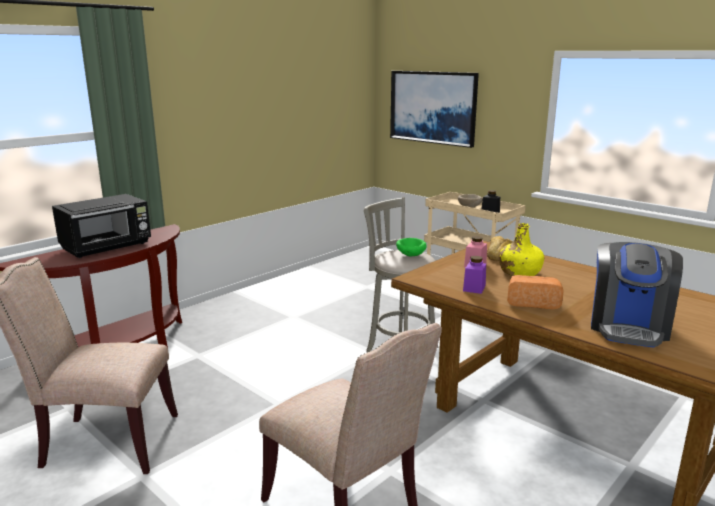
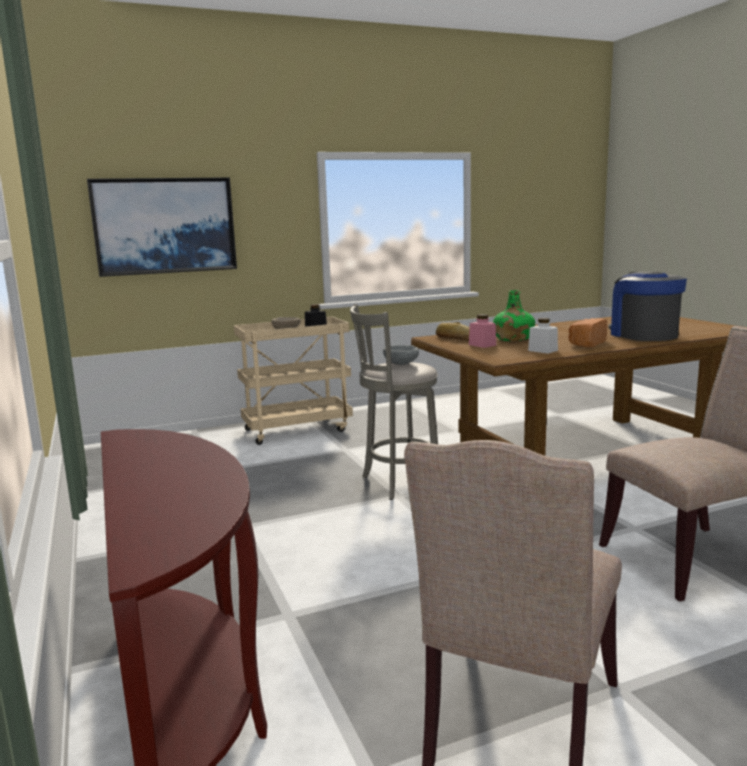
camera: 65 degrees left, 5 degrees down
(107, 247) = (167, 476): black microwave -> none
(410, 255) = (401, 364): green bowl -> grey bowl
(474, 288) = (543, 350): purple jar -> white jar
(519, 272) = (513, 339): yellow bottle -> green bottle
(628, 327) = (643, 335): coffee machine -> coffee machine turned 150 degrees counterclockwise

